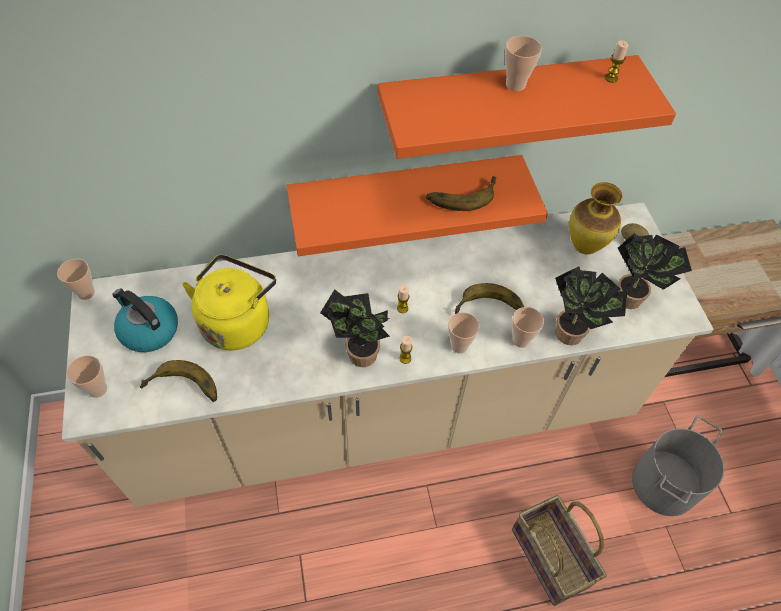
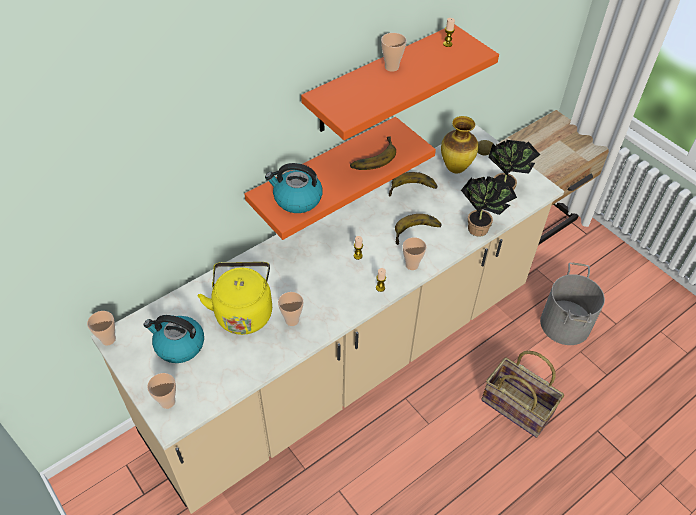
camera: 25 degrees left, 5 degrees down
(182, 390) = (234, 375): banana -> banana (412, 190)
(339, 213) = (297, 199): none -> kettle
(358, 354) = (346, 298): potted plant -> none
(521, 340) = (450, 245): cup -> cup (292, 320)

